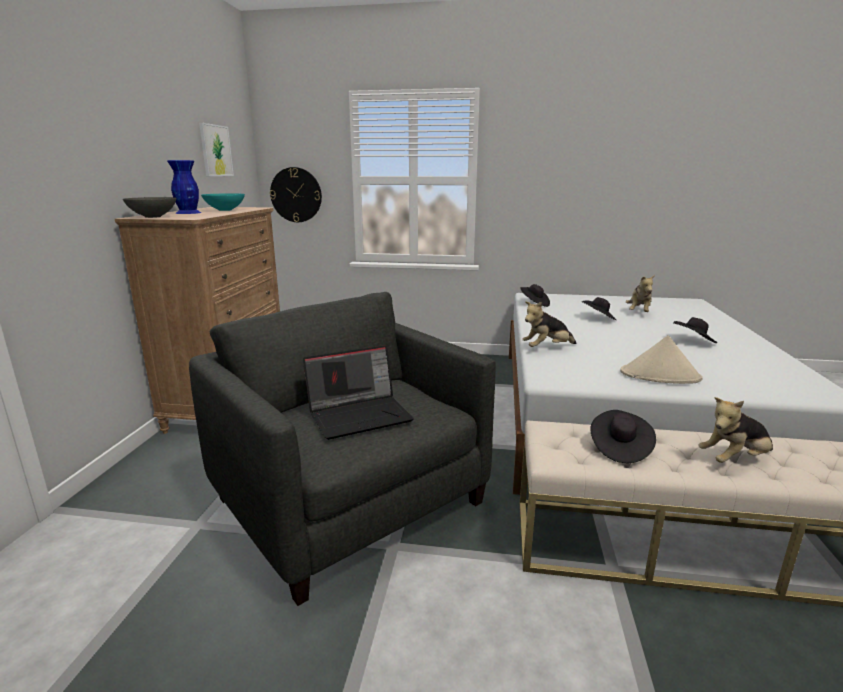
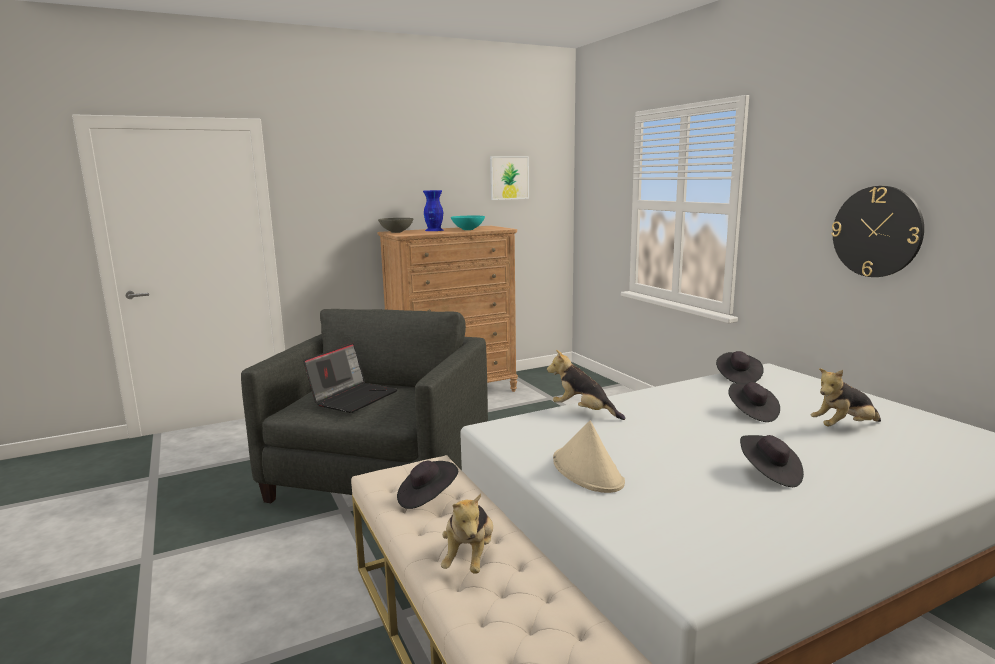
camera: 55 degrees right, 5 degrees down
(296, 195) = (594, 217): wall clock -> wall clock (876, 231)
(360, 415) = (354, 397): laptop -> laptop turned 90 degrees counterclockwise
(734, 459) = (469, 558): plush toy -> plush toy turned 120 degrees counterclockwise

